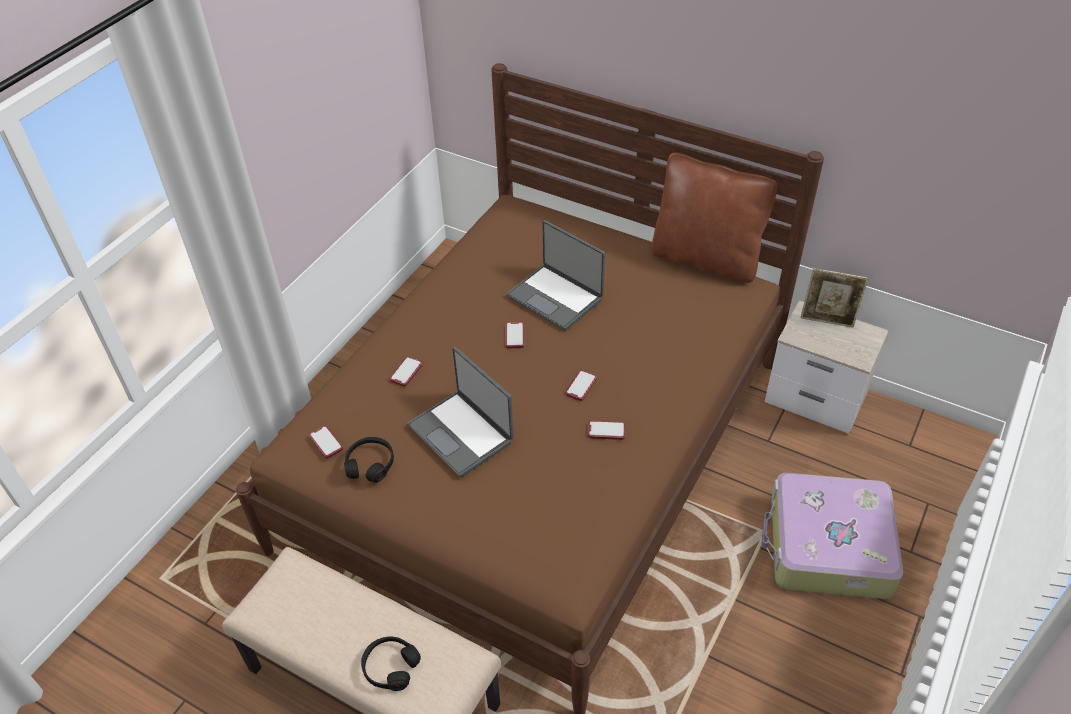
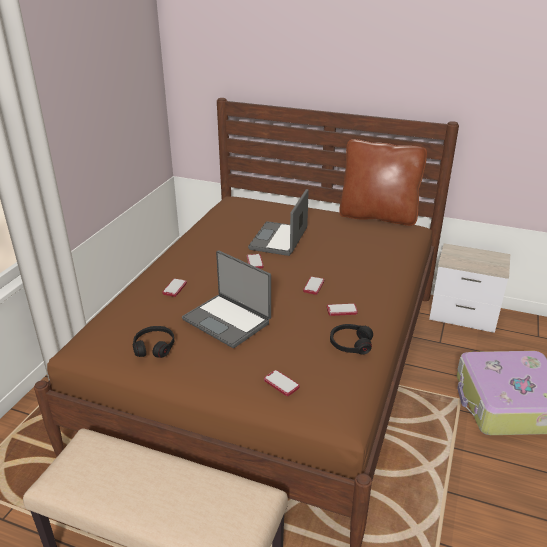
camera: 10 degrees left, 15 degrees down
(326, 443) = (114, 336): phone -> phone (281, 384)
(390, 667) = (190, 510): black headphones -> black headphones (350, 344)
(556, 297) = (279, 240): laptop -> laptop turned 75 degrees clockwise
(827, 321) = (467, 252): picture frame -> none

